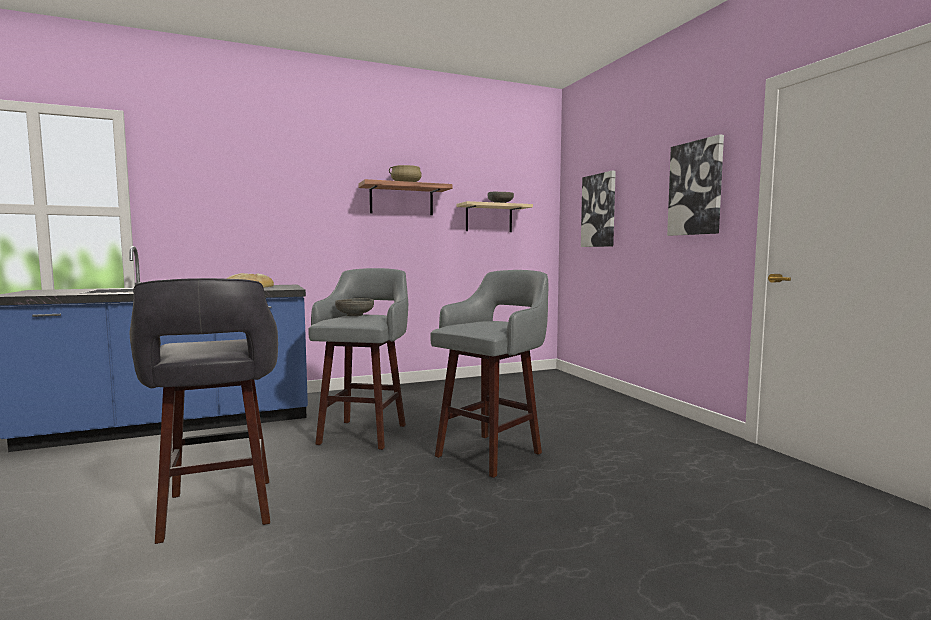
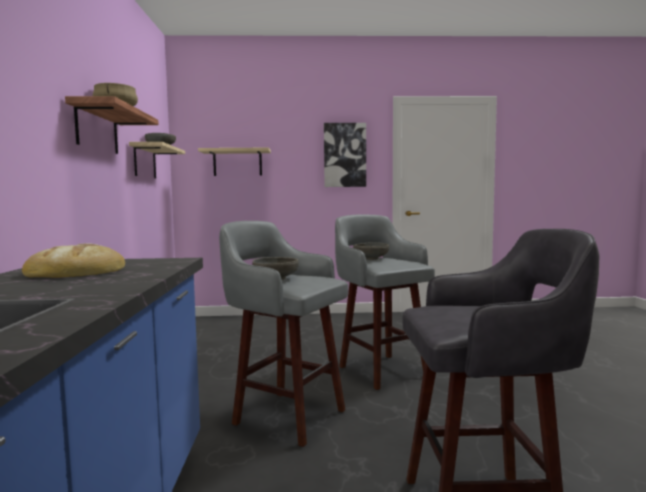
camera: 70 degrees left, 0 degrees up
(494, 321) = (371, 259): none -> grey bowl
(599, 210) = (237, 163): picture -> shelf

